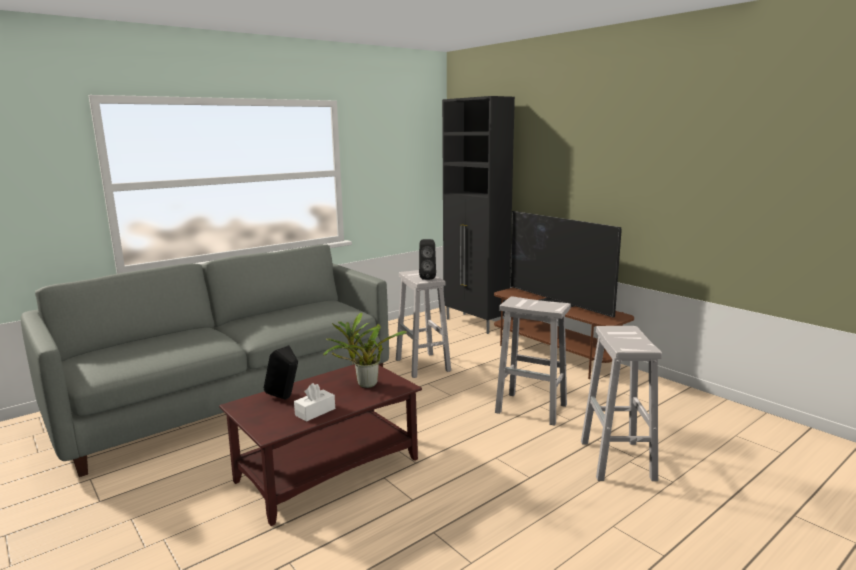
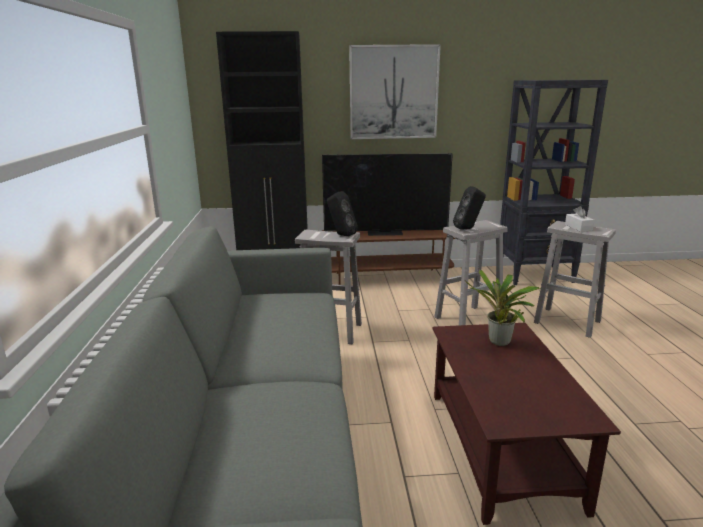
camera: 55 degrees left, 5 degrees up
(285, 399) = (503, 391): black speaker -> black speaker (468, 229)
(315, 412) = (550, 382): white tissue box -> white tissue box (578, 227)
(592, 154) = (393, 92): none -> picture
(724, 417) = (535, 275): none -> black bookcase

